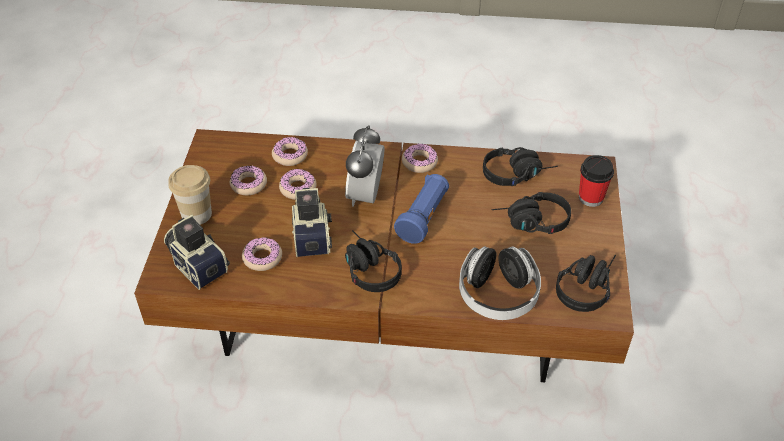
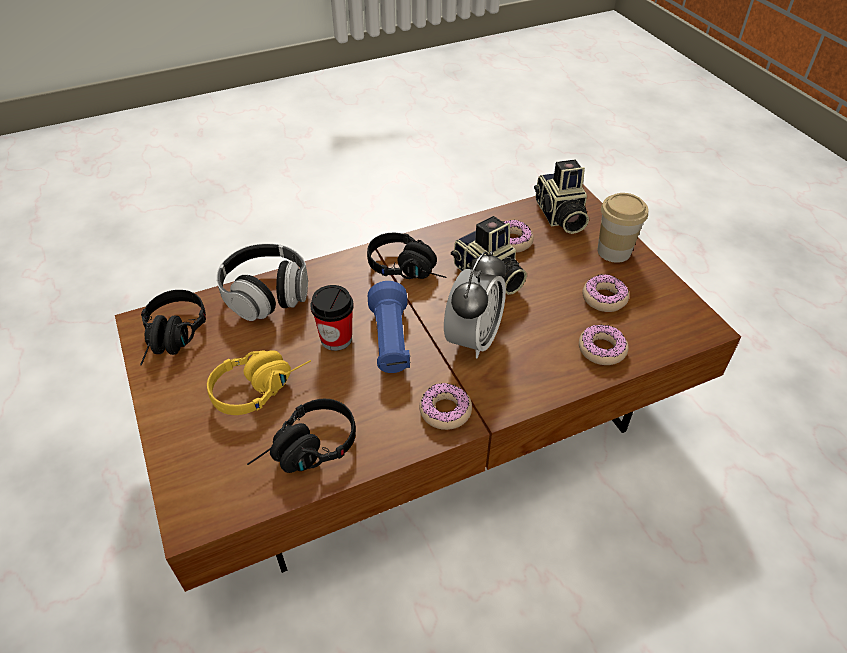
camera: 150 degrees right, 0 degrees up
(198, 264) = (559, 216): camera -> camera turned 60 degrees clockwise
(298, 188) = (551, 315): donut -> none
(365, 195) = (473, 339): alarm clock -> alarm clock turned 45 degrees clockwise
(530, 223) = (261, 386): black headphones -> yellow headphones
(590, 197) = (191, 458): cup -> cup (336, 339)

